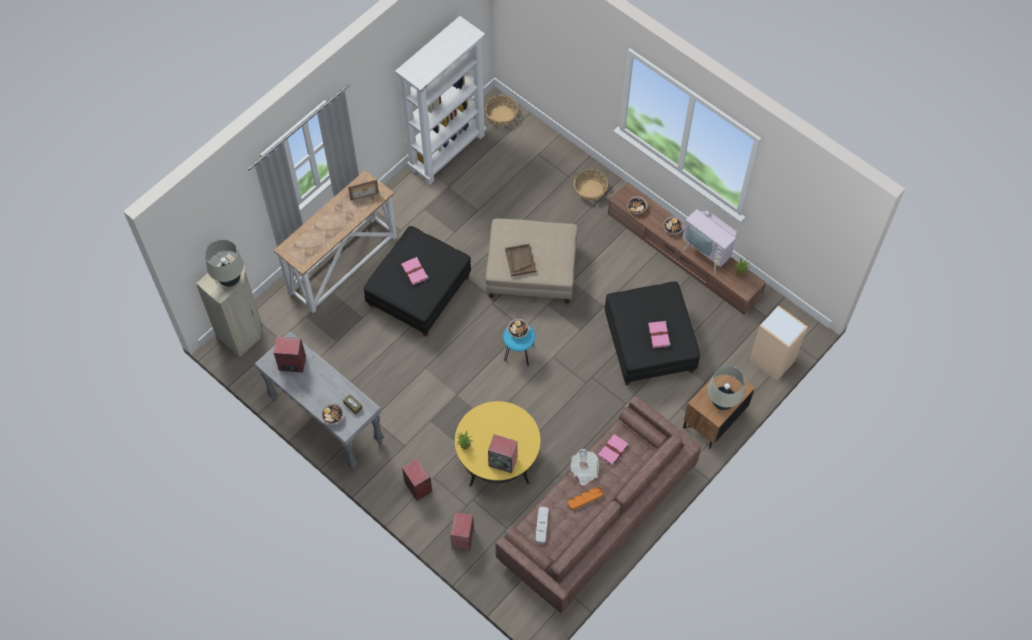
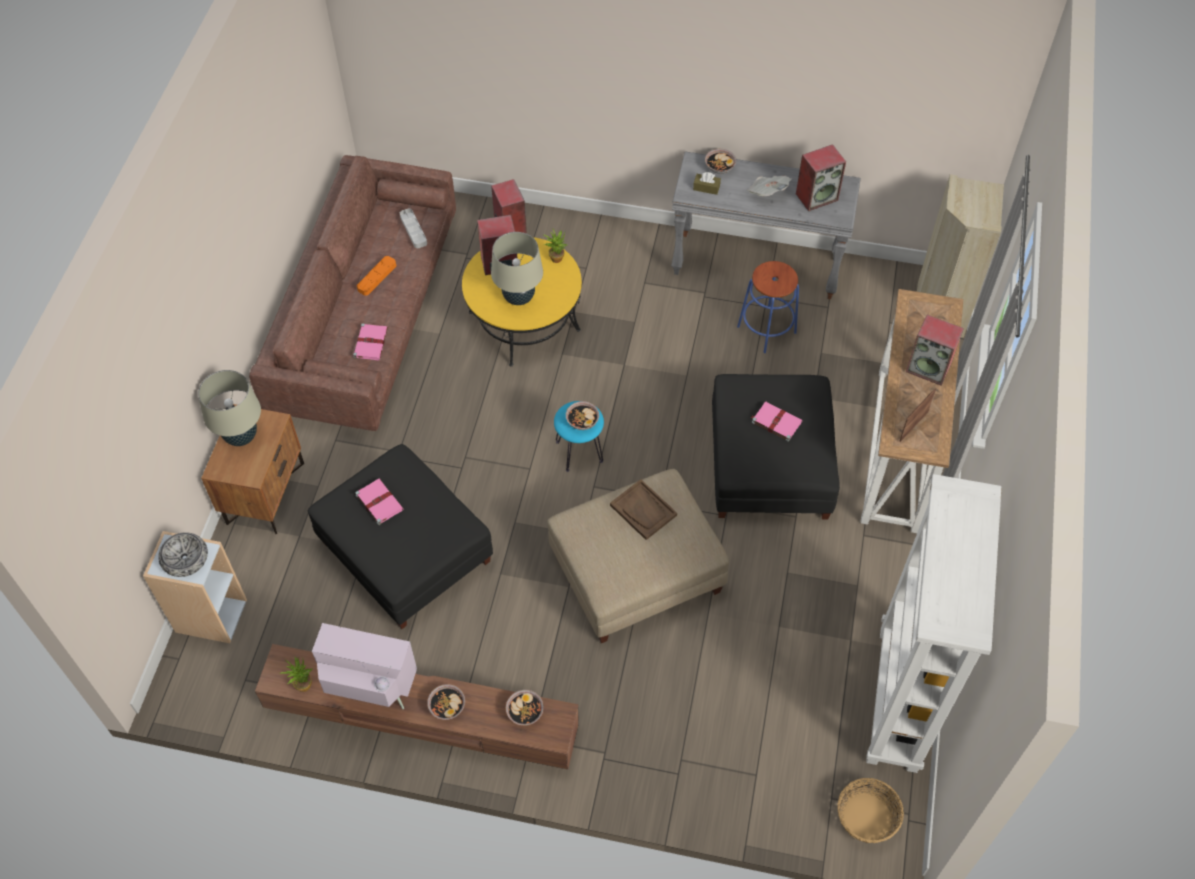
camera: 150 degrees right, 5 degrees down
(230, 279) = (966, 203): beige table lamp -> beige table lamp (518, 297)
(355, 373) = (766, 329): none -> blue stool
(417, 486) = (597, 251): speaker -> speaker (929, 368)
(584, 470) = (395, 306): newspaper -> newspaper (767, 192)
(590, 190) = (631, 754): basket -> none
(782, 325) = (185, 558): none -> bowl

